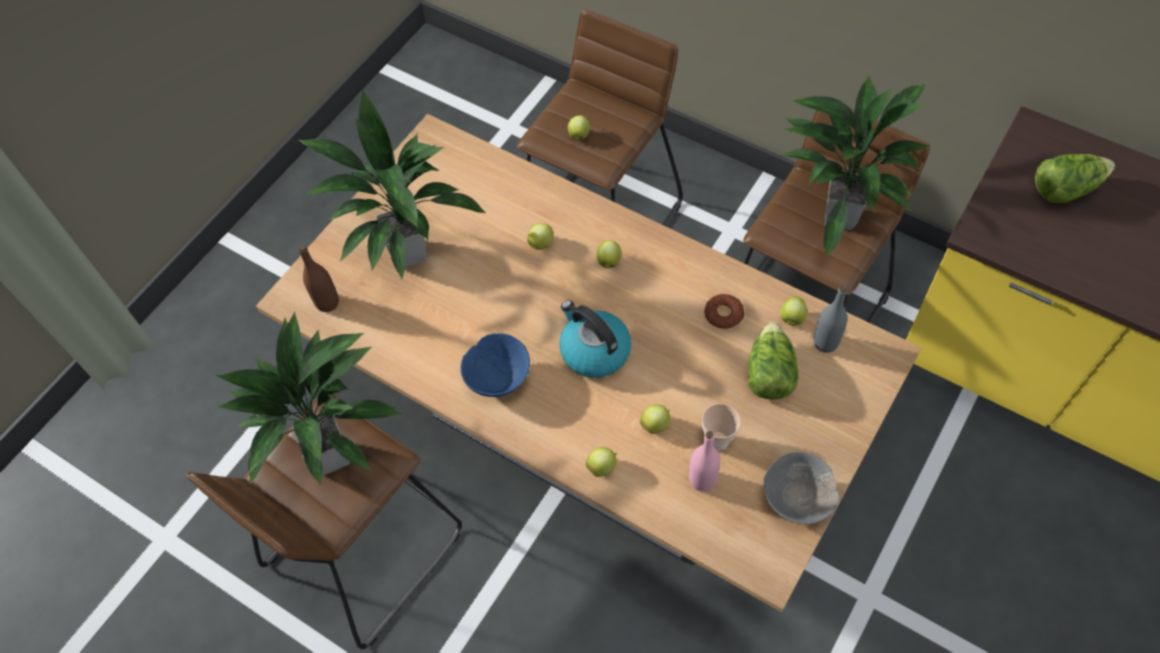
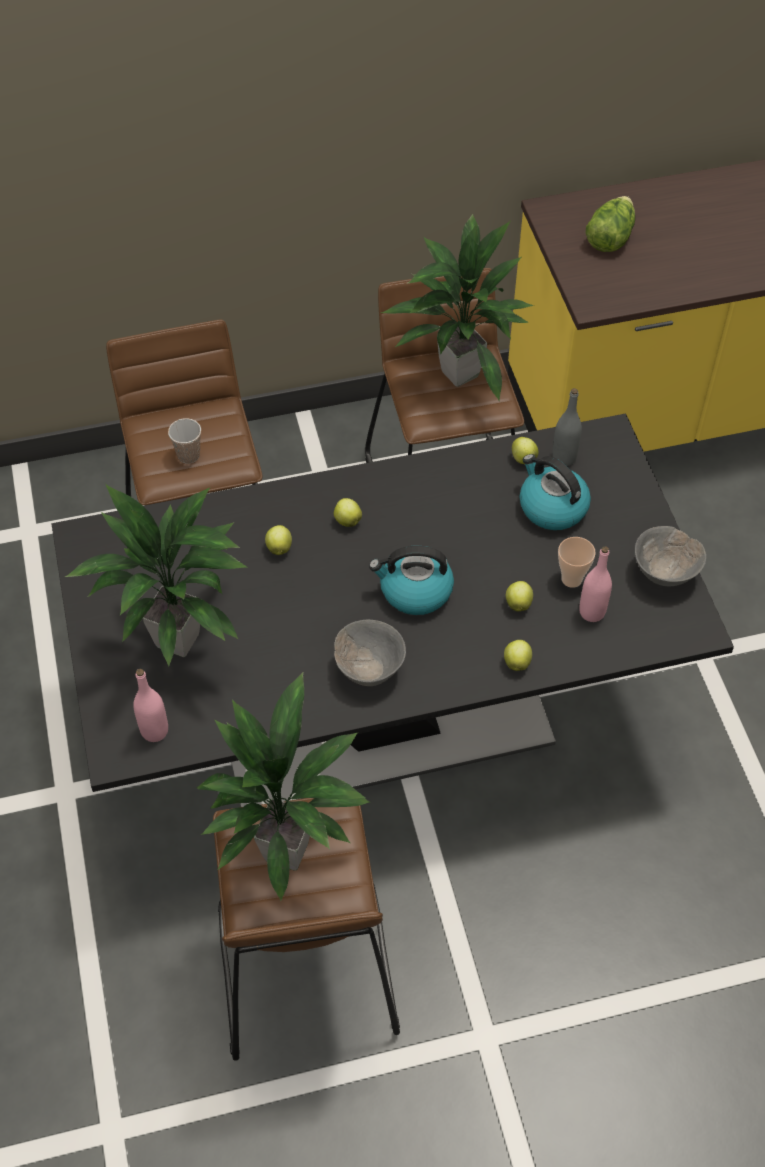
camera: 50 degrees left, 5 degrees down
(327, 302) = (154, 731): brown bottle -> pink bottle
(498, 379) = (368, 669): blue bowl -> grey bowl
(579, 135) = (188, 455): apple -> cup
(588, 431) = (382, 715): beige dining table -> black dining table
(724, 314) = (475, 492): donut -> none
(769, 373) = (551, 507): lettuce -> kettle

